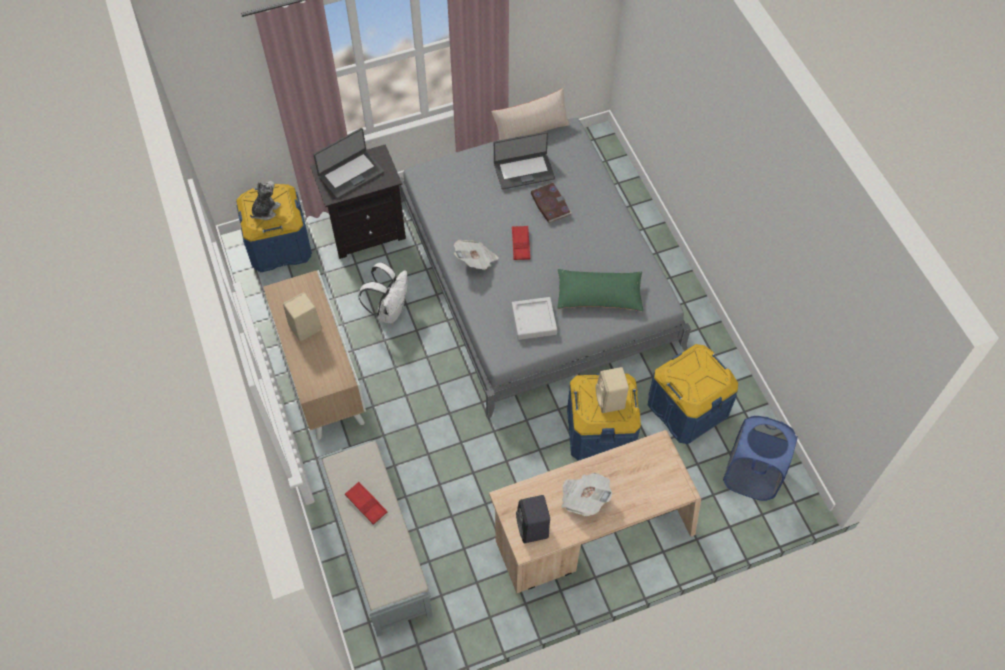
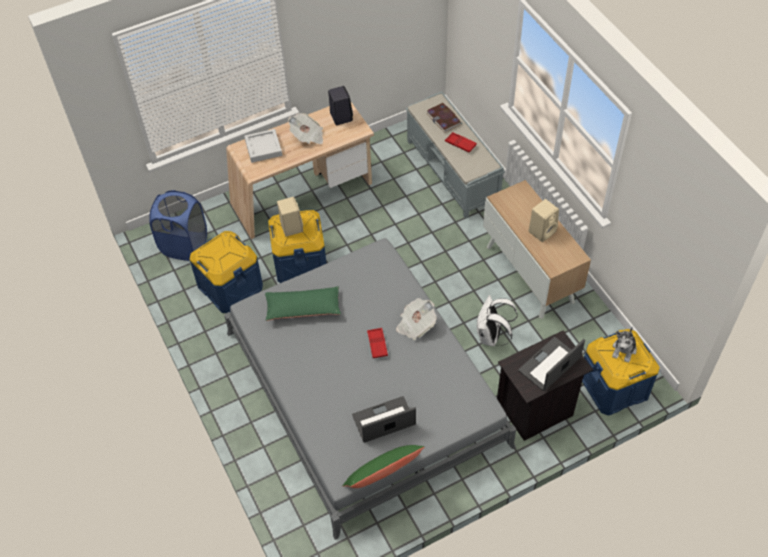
camera: 175 degrees right, 5 degrees down
(530, 130) = (383, 474): beige pillow -> green pillow
(534, 320) = (357, 280): grey tray -> grey tray (263, 148)
(550, 204) = (354, 388): book -> book (444, 119)

